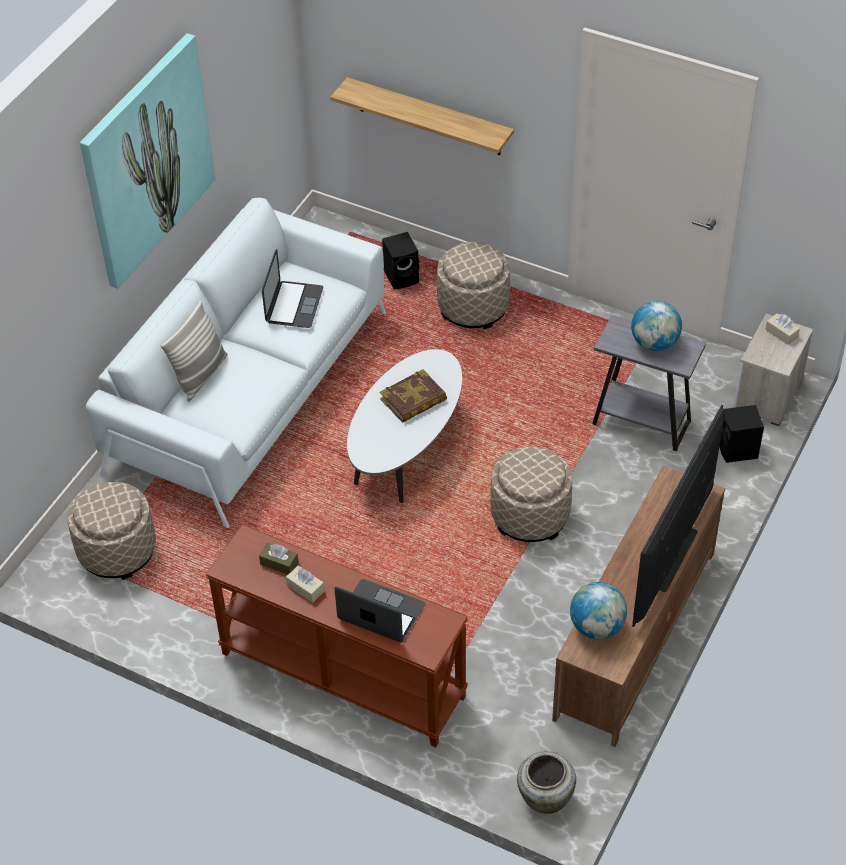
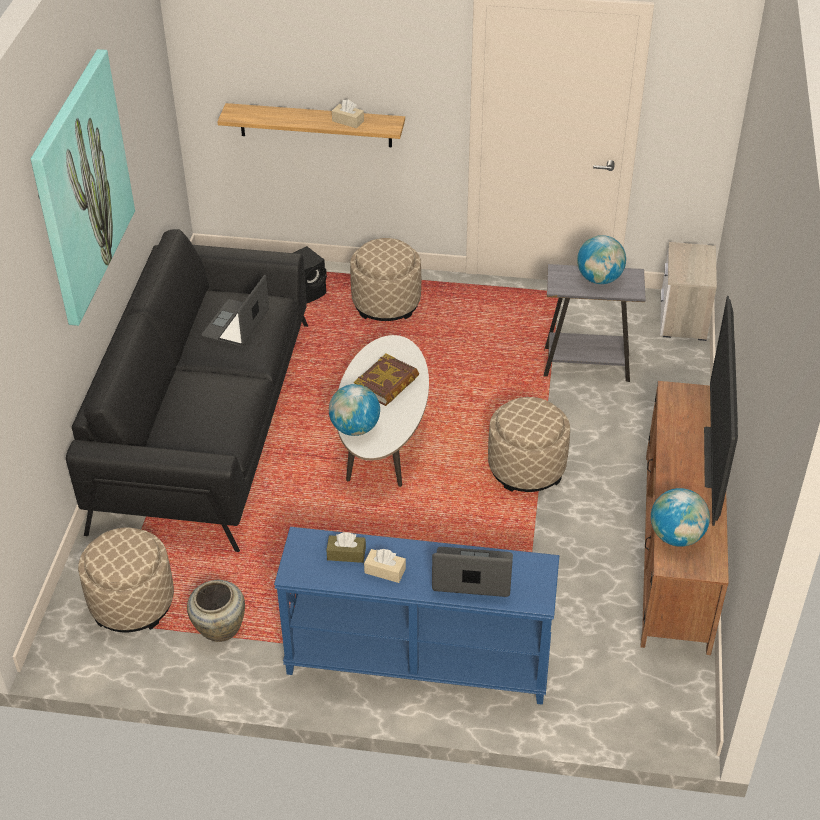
camera: 20 degrees left, 5 degrees down
(200, 375) = (169, 406): pillow -> none
(249, 391) = (204, 422): white sofa -> black sofa
(294, 305) = (236, 323): laptop -> laptop turned 150 degrees counterclockwise
(341, 676) = (417, 662): brown console table -> blue console table
(363, 438) = (355, 428): none -> globe
(544, 799) = (670, 723): beige vase -> beige vase (219, 629)
(738, 451) = (682, 369): black speaker -> none
(781, 333) = (691, 254): beige tissue box -> beige tissue box (348, 121)

